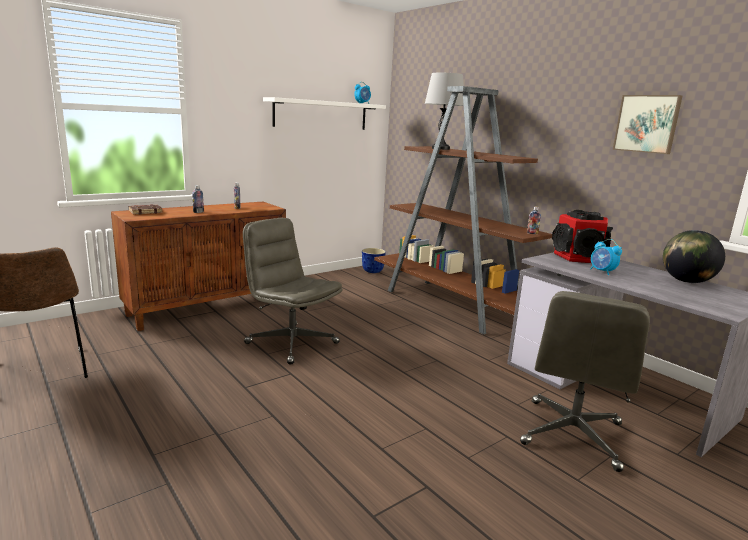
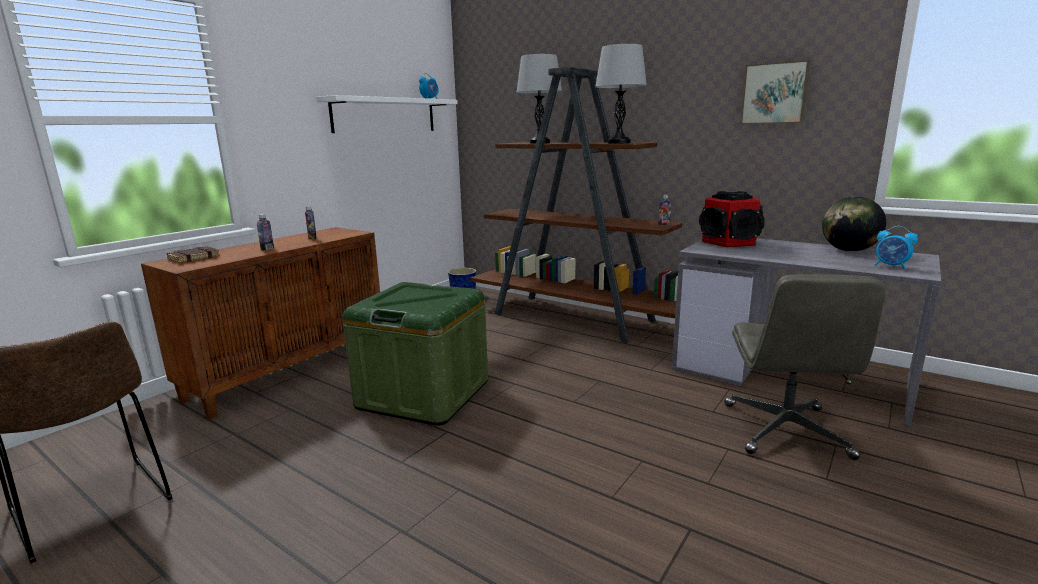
camera: 15 degrees left, 0 degrees up
(291, 343) = (423, 394): grey office chair -> green storage box
(500, 156) = (618, 143): none -> grey table lamp
(602, 272) = (768, 253): alarm clock -> alarm clock (891, 266)

